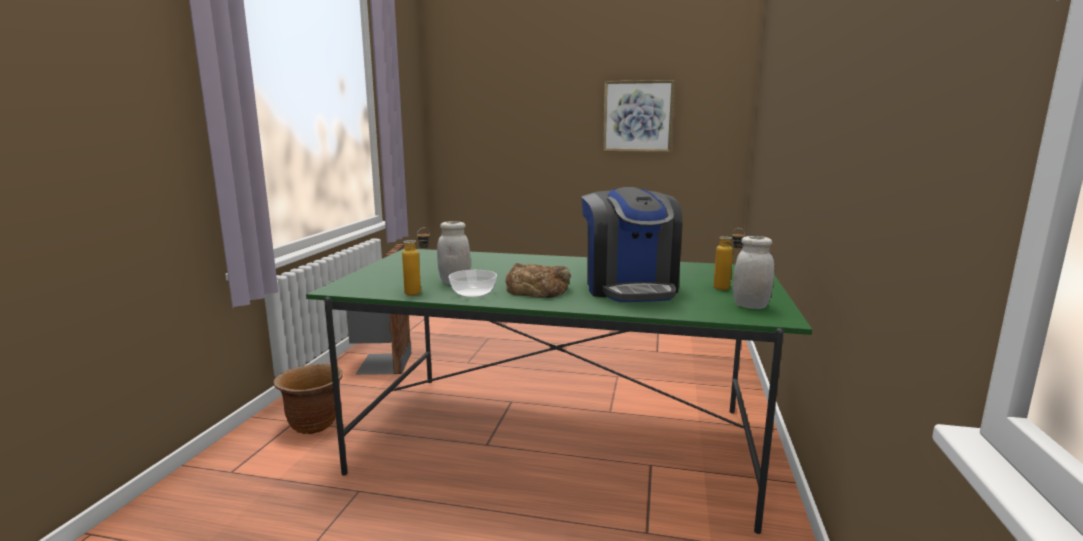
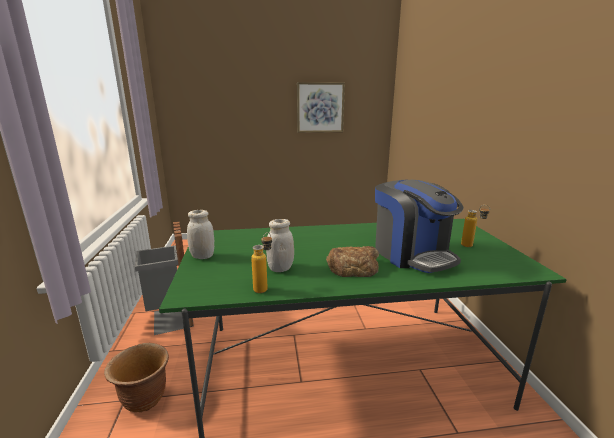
camera: 20 degrees left, 5 degrees up
(474, 293) = (310, 280): bowl -> none
(750, 306) = (505, 261): white jar -> white jar (202, 256)

